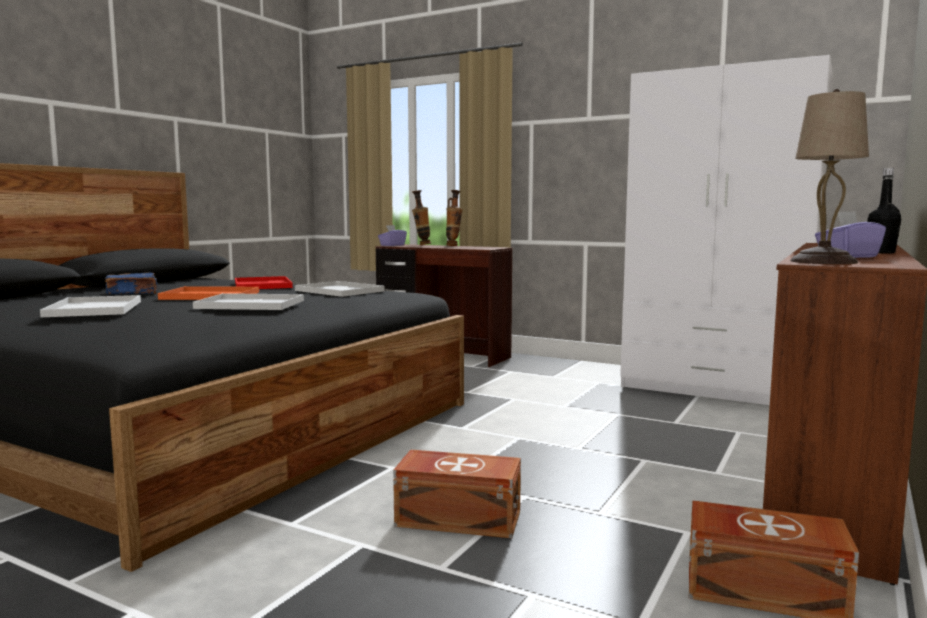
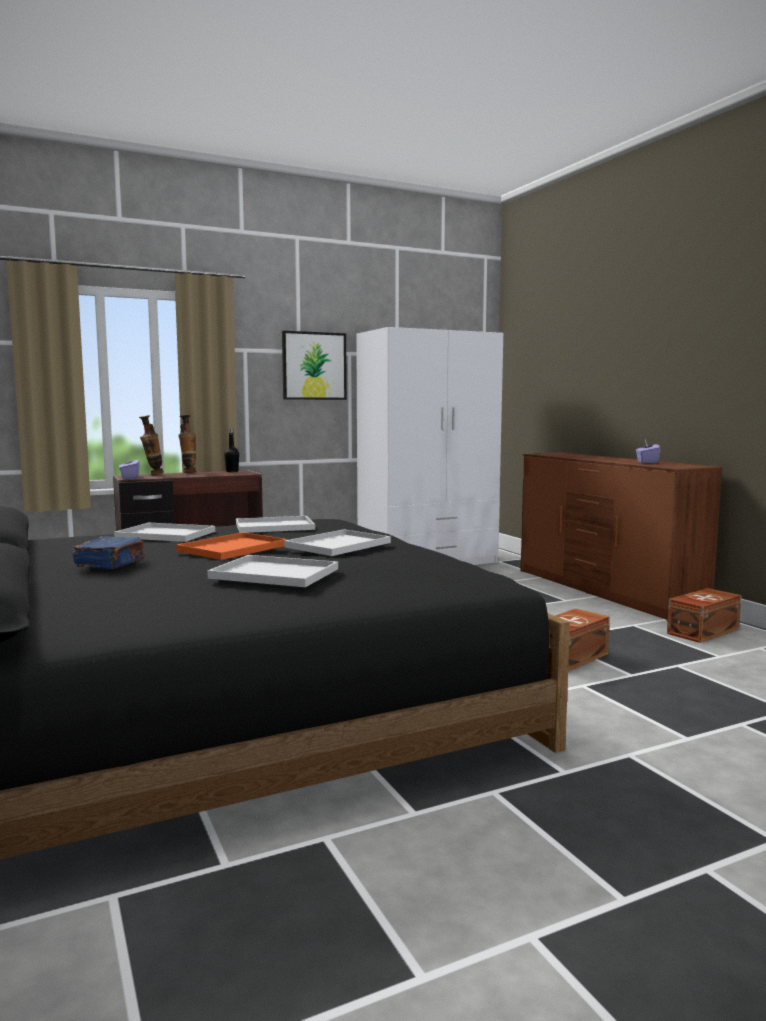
camera: 55 degrees left, 0 degrees up
(261, 285) = (164, 534): red tray -> white tray
(604, 133) = (314, 366): none -> picture
(823, 262) = (673, 466): beige table lamp -> none
(881, 252) = (623, 458): black bottle -> black bottle (232, 471)

